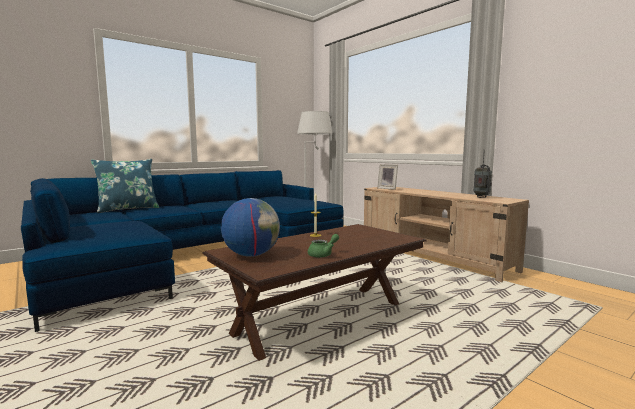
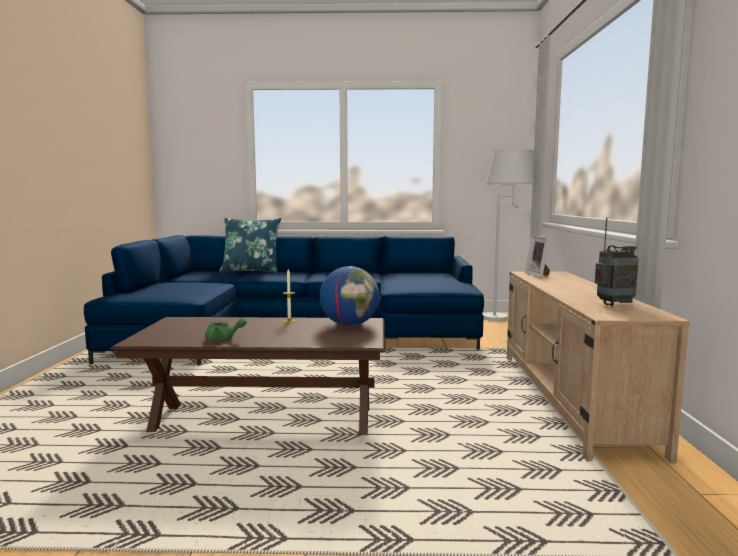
camera: 40 degrees right, 0 degrees up
(251, 255) = (178, 327): globe -> globe (350, 325)

